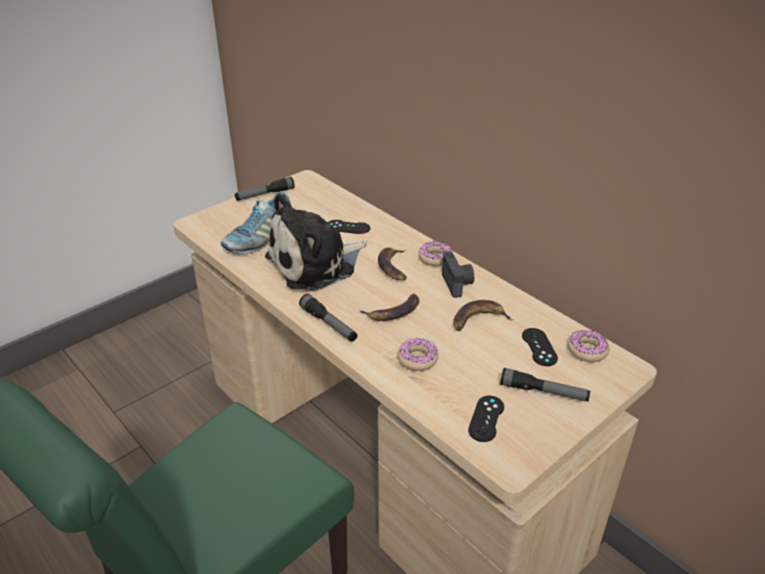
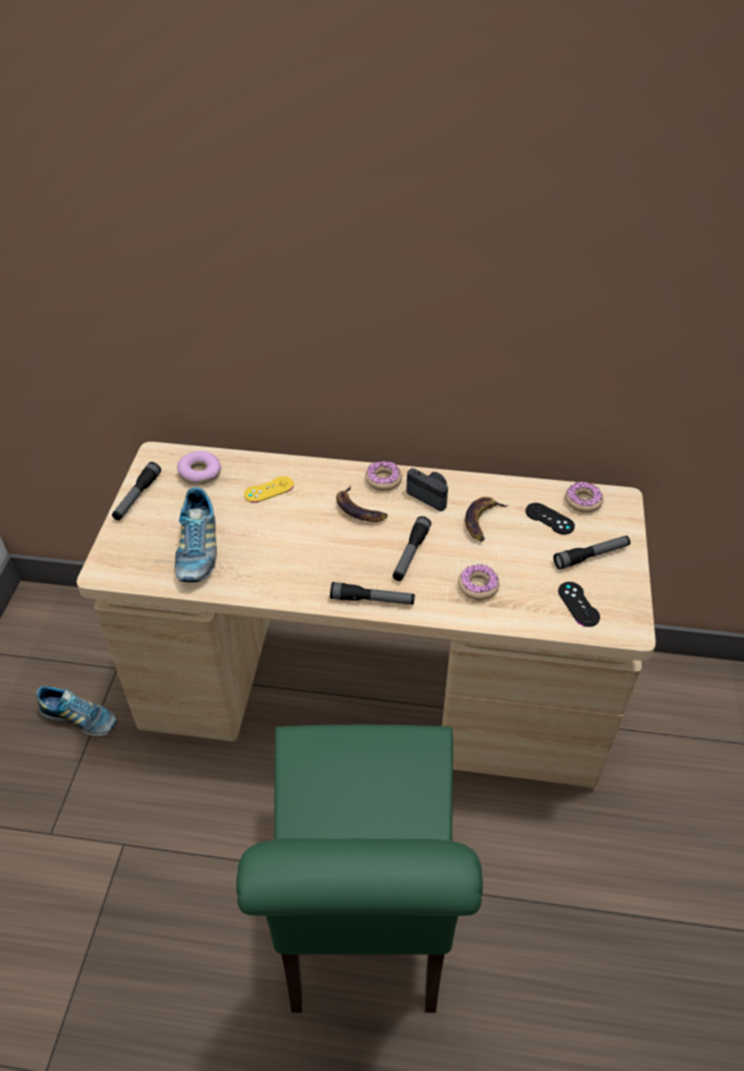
camera: 40 degrees left, 10 degrees up
(195, 359) = (80, 719): none -> shoe
(316, 264) = (287, 547): plush toy -> none
(317, 199) = (200, 474): none -> donut
(348, 227) = (269, 489): black game controller -> yellow game controller
(393, 311) = (410, 554): banana -> flashlight

